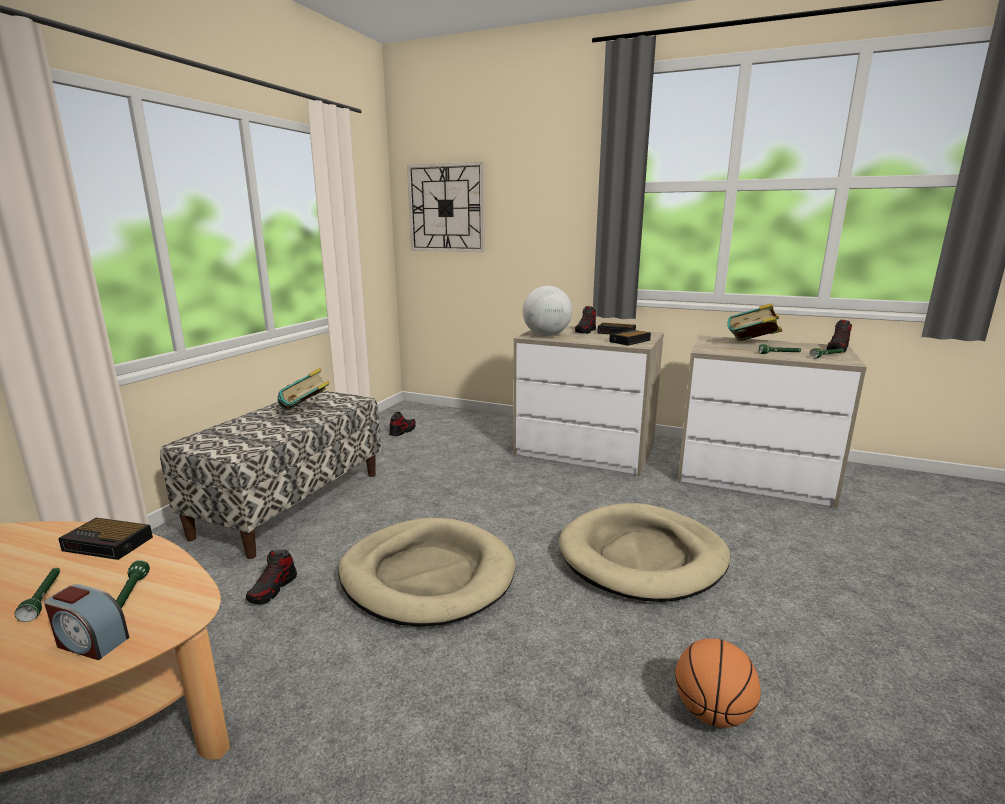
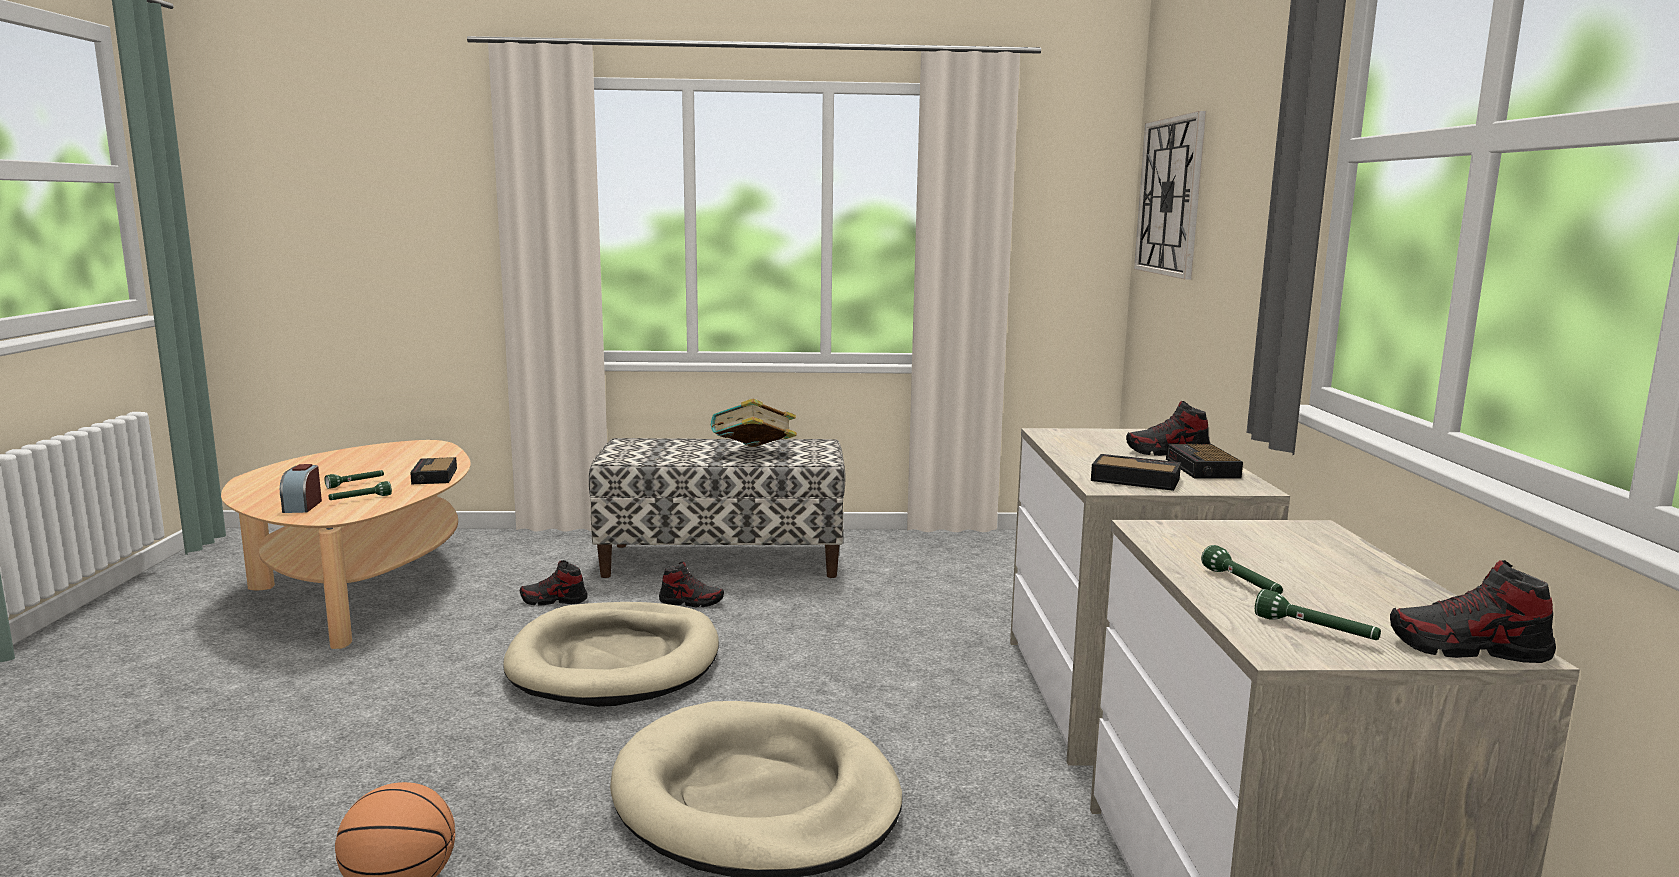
camera: 65 degrees right, 5 degrees down
(402, 431) = (992, 557): shoe -> shoe (691, 602)
(546, 335) = (1078, 438): globe -> none
(752, 345) = (1310, 562): book -> none

